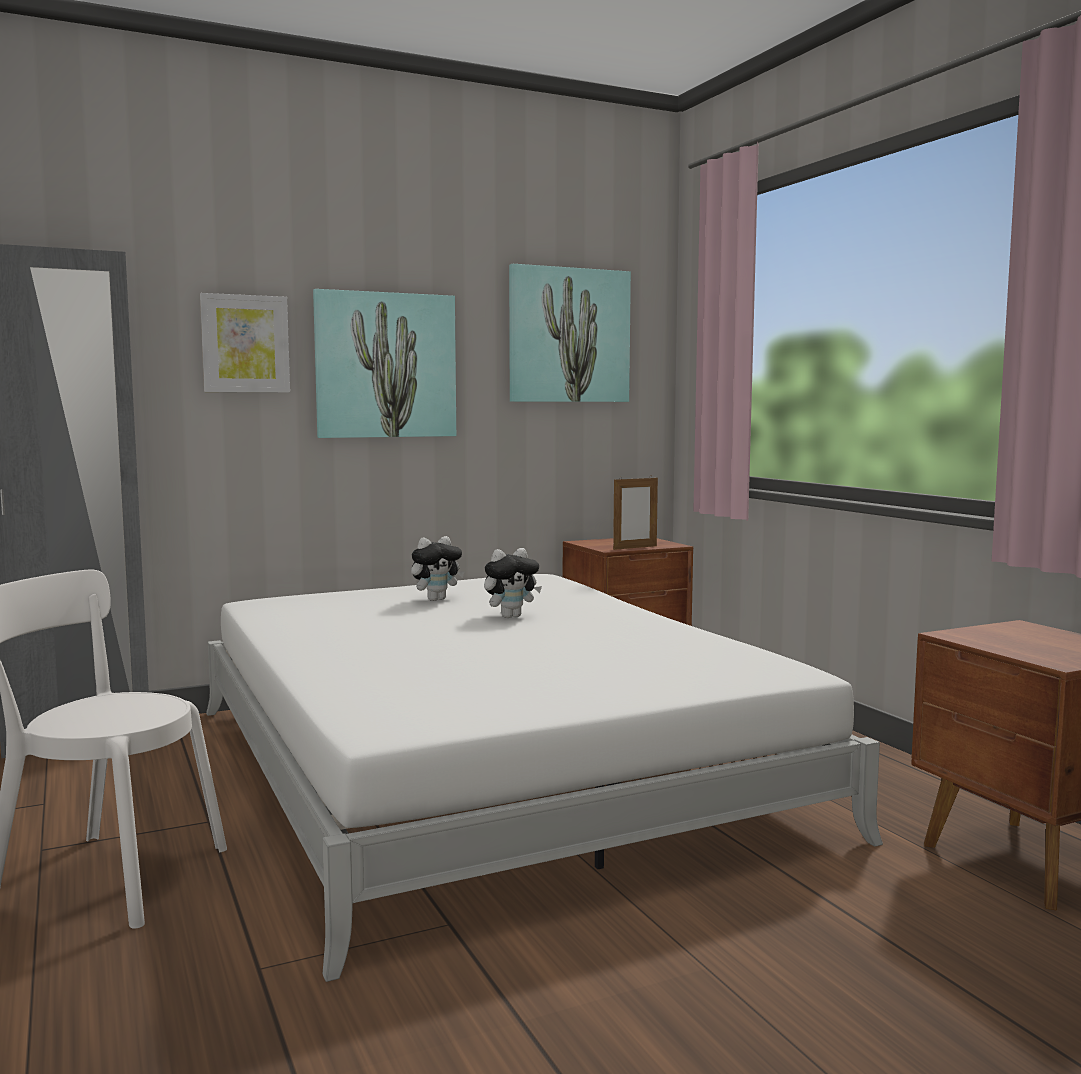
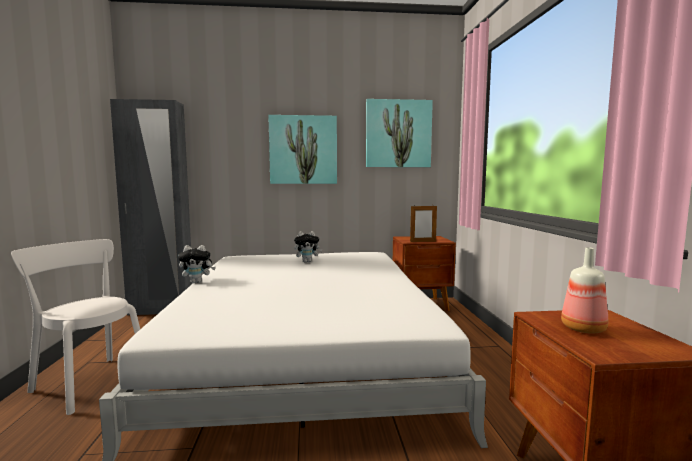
camera: 20 degrees right, 0 degrees up
(245, 344) = (238, 141): picture -> none
(511, 616) = (327, 274): plush toy -> plush toy (197, 282)
(1019, 642) = (584, 329): none -> bottle

